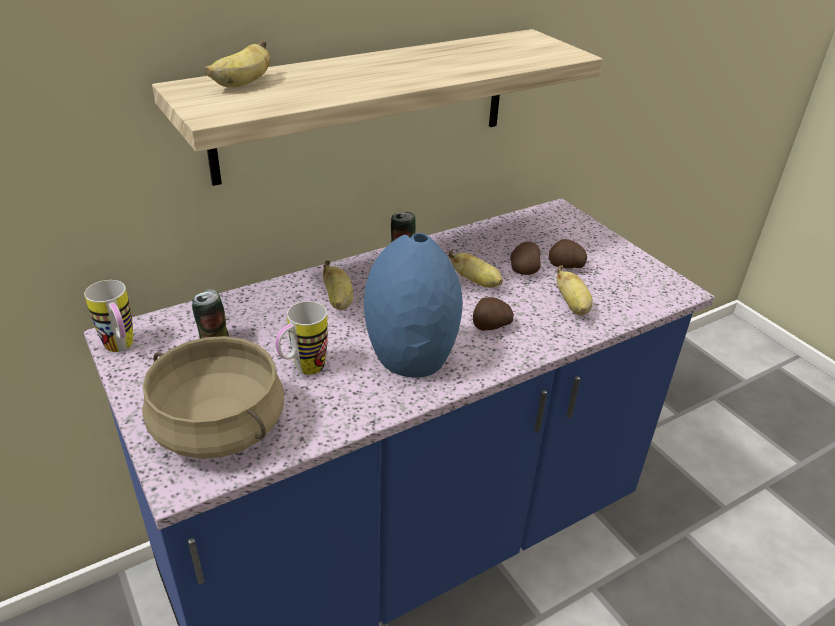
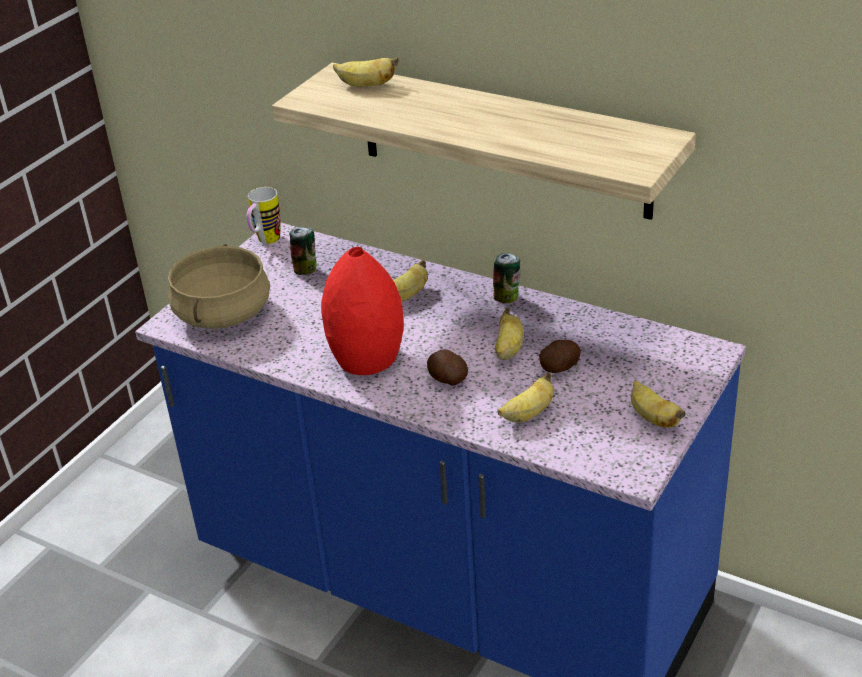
camera: 65 degrees right, 0 degrees up
(303, 370) = (307, 318): mug -> none
(412, 359) = (365, 358): blue vase -> red vase
(565, 266) = (595, 390): potato -> none
(618, 258) = (653, 418): none -> banana

